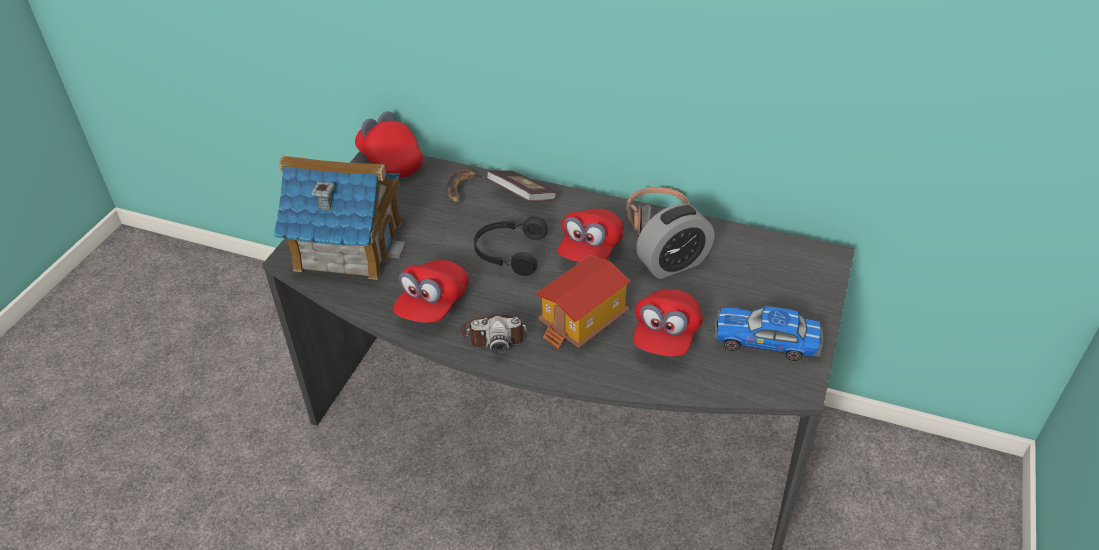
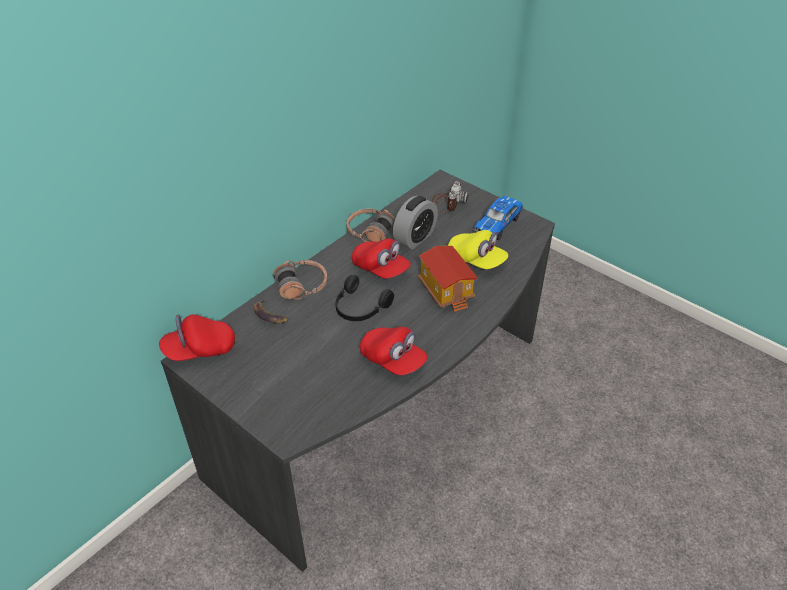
camera: 70 degrees left, 0 degrees up
(348, 245) = (295, 397): toy house -> none
(495, 334) = (439, 335): camera -> camera (446, 203)
(521, 196) = (302, 286): book -> headphones
(665, 336) = (476, 260): red cap -> yellow cap
(673, 264) = (415, 238): alarm clock -> alarm clock turned 45 degrees clockwise

